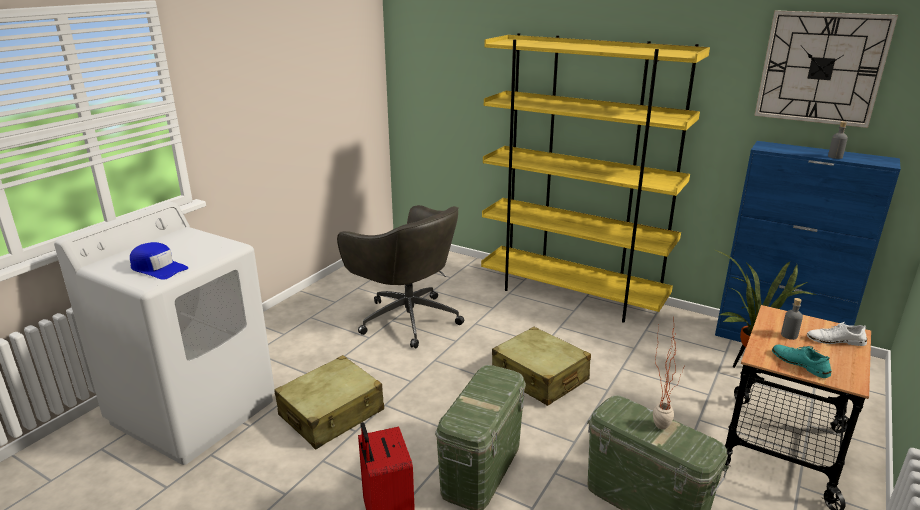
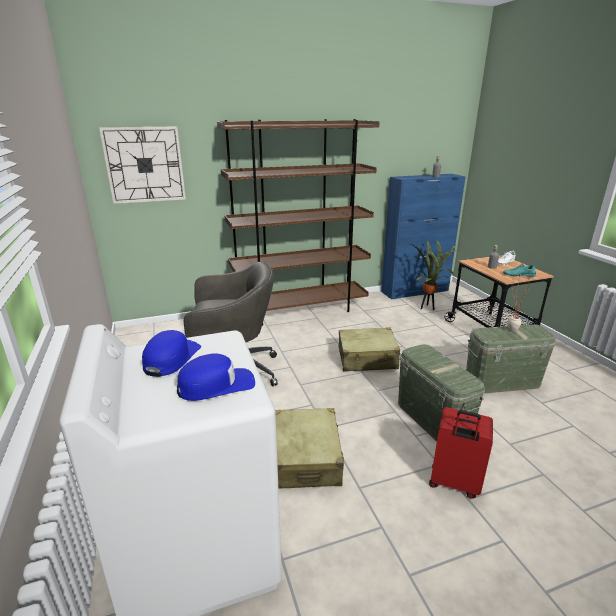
camera: 50 degrees left, 0 degrees up
(183, 243) = (171, 358): none -> blue cap
(572, 295) = (301, 311): yellow bookcase -> brown bookcase
(821, 68) = (415, 128): wall clock -> wall clock (145, 165)

